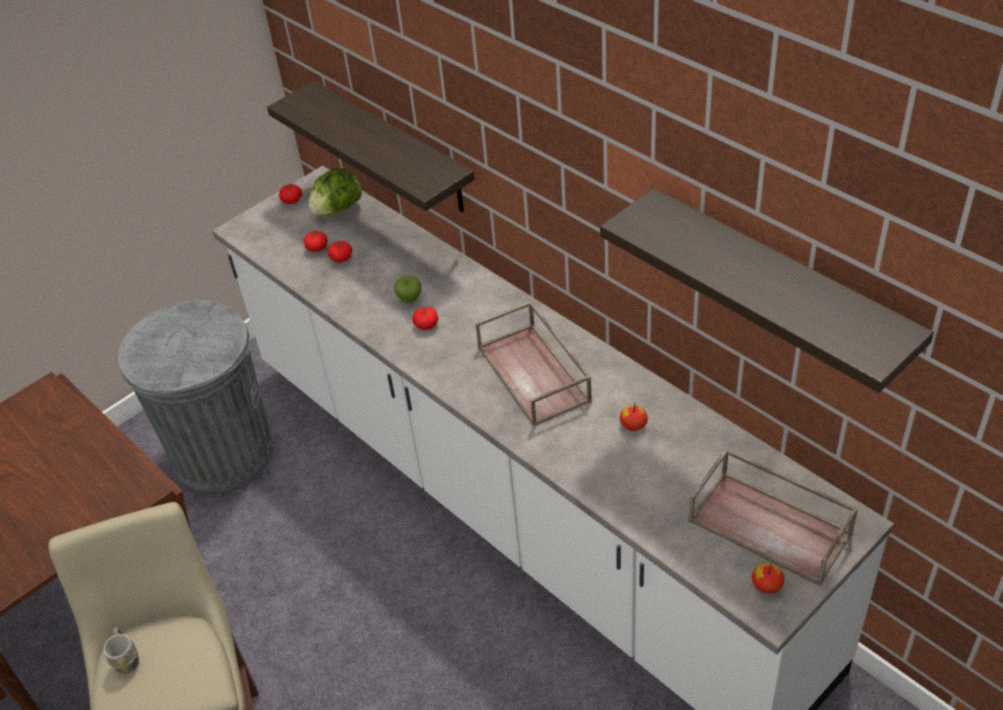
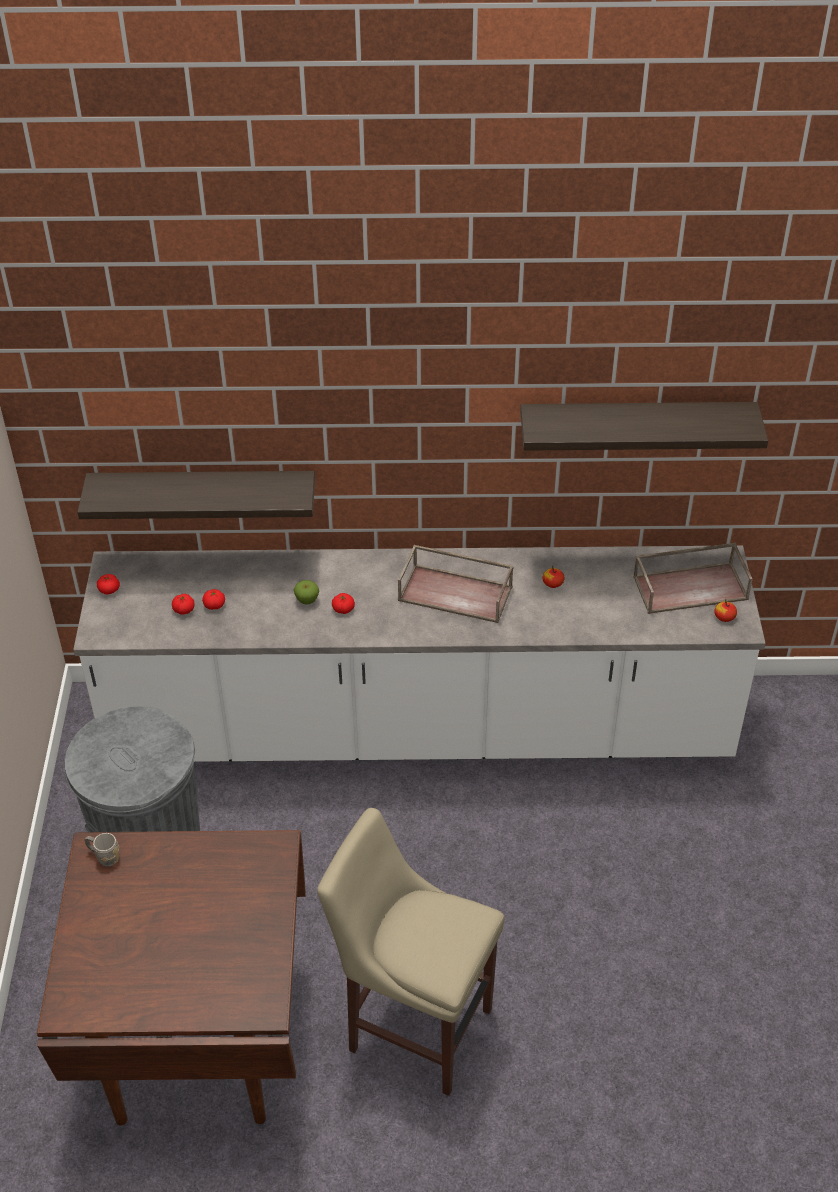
camera: 50 degrees left, 0 degrees up
(126, 658) = (405, 945): grey mug -> grey mug (104, 857)
(337, 209) = (158, 575): lettuce -> none

